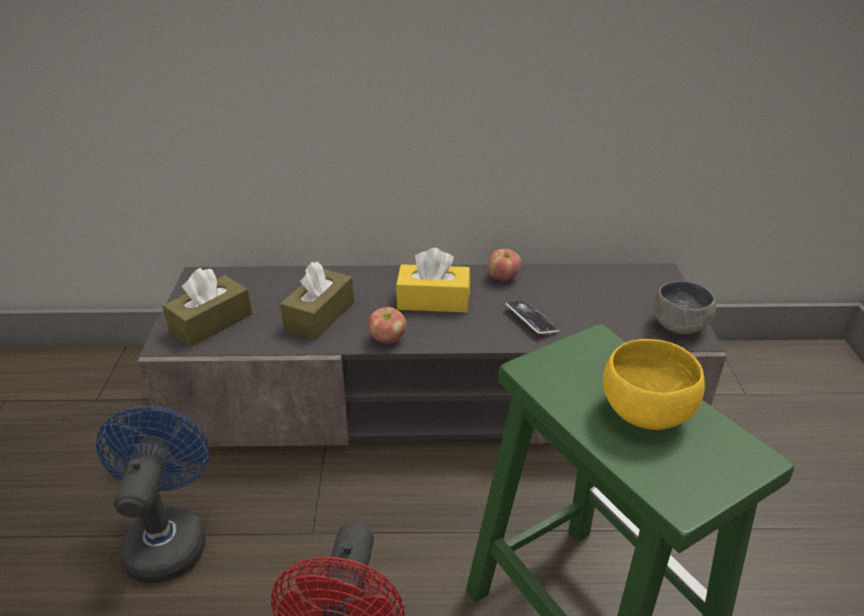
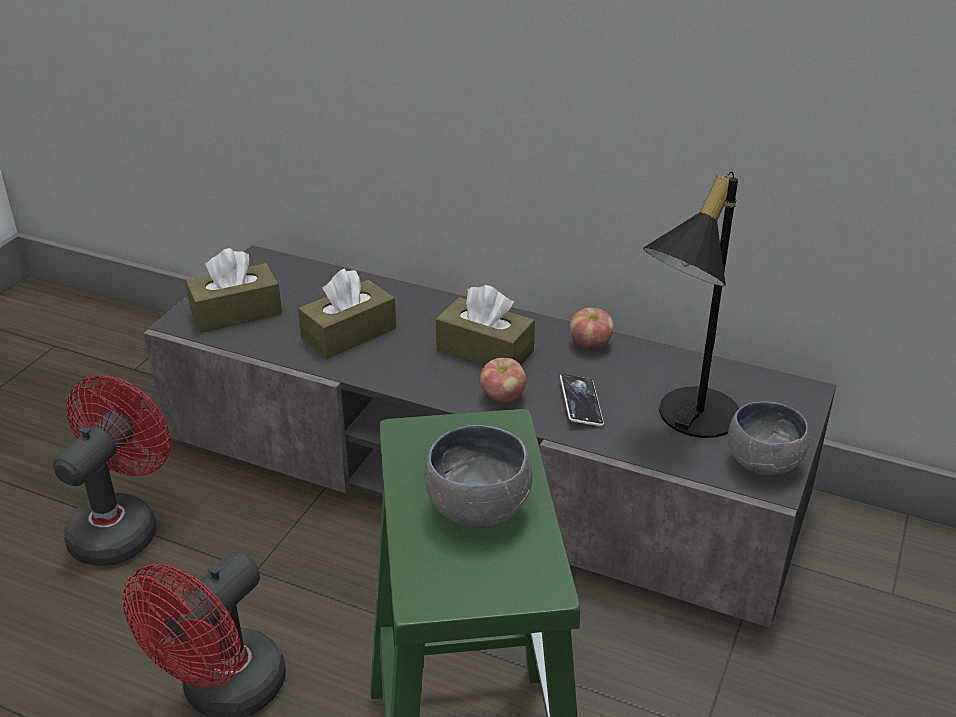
camera: 25 degrees right, 0 degrees up
(168, 537) = (122, 526): blue fan -> red fan
(388, 339) = (400, 379): apple -> apple (503, 397)
(433, 300) = (485, 350): yellow tissue box -> brown tissue box
(606, 310) = (686, 417): none -> black table lamp
(641, 413) = (474, 509): yellow bowl -> grey bowl

